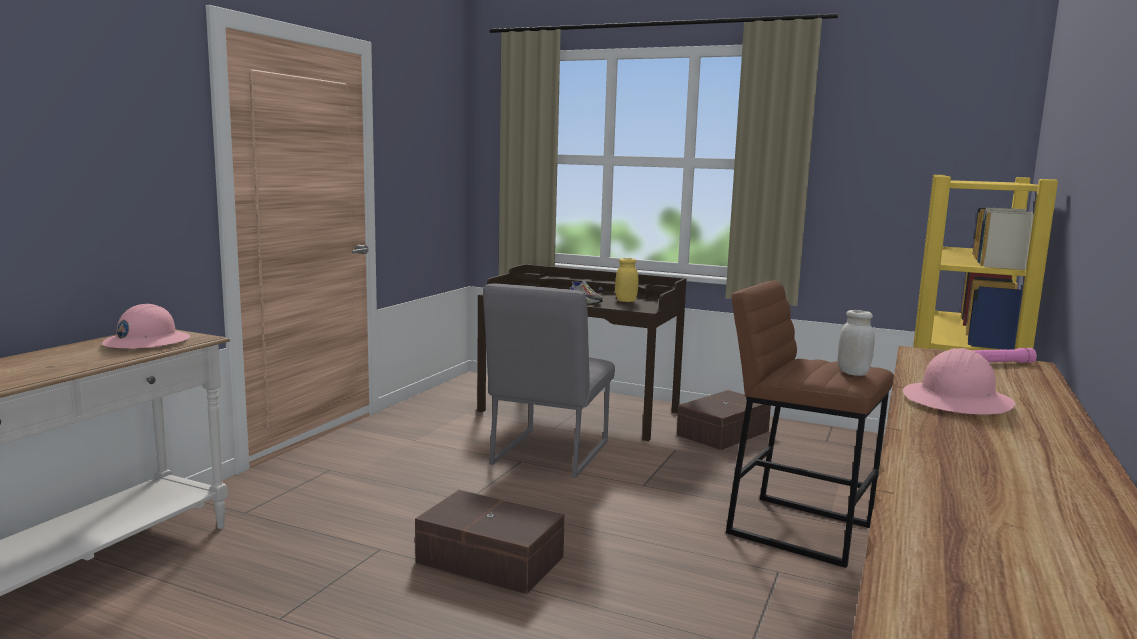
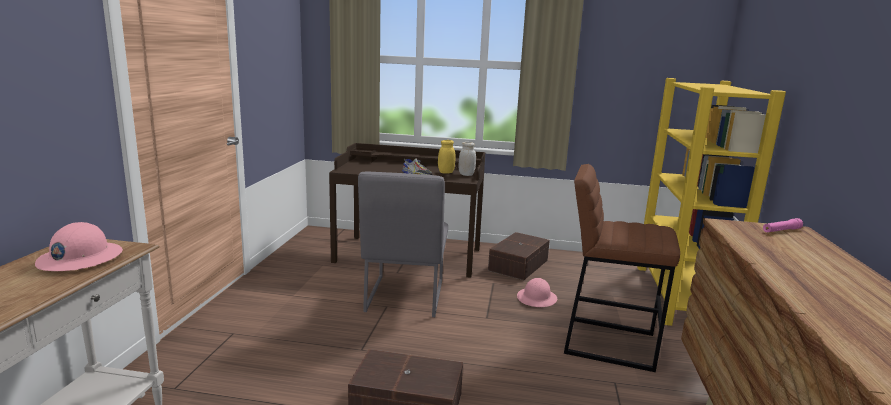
camera: 15 degrees left, 5 degrees up
(853, 373) = (657, 234): white jar -> white jar (466, 174)
(957, 401) = (804, 276): pink hard hat -> pink hard hat (537, 298)

